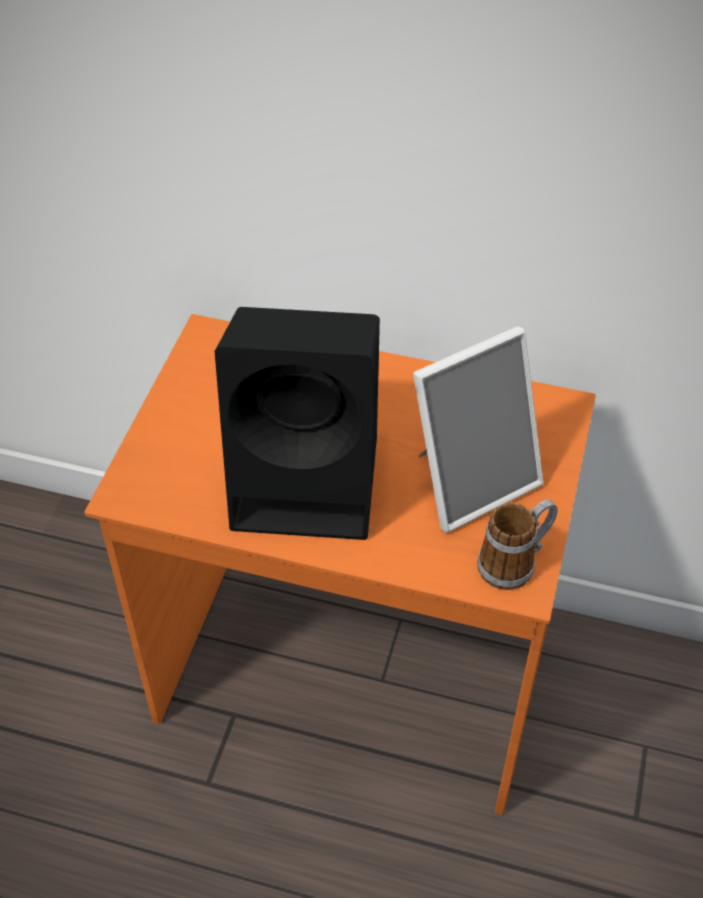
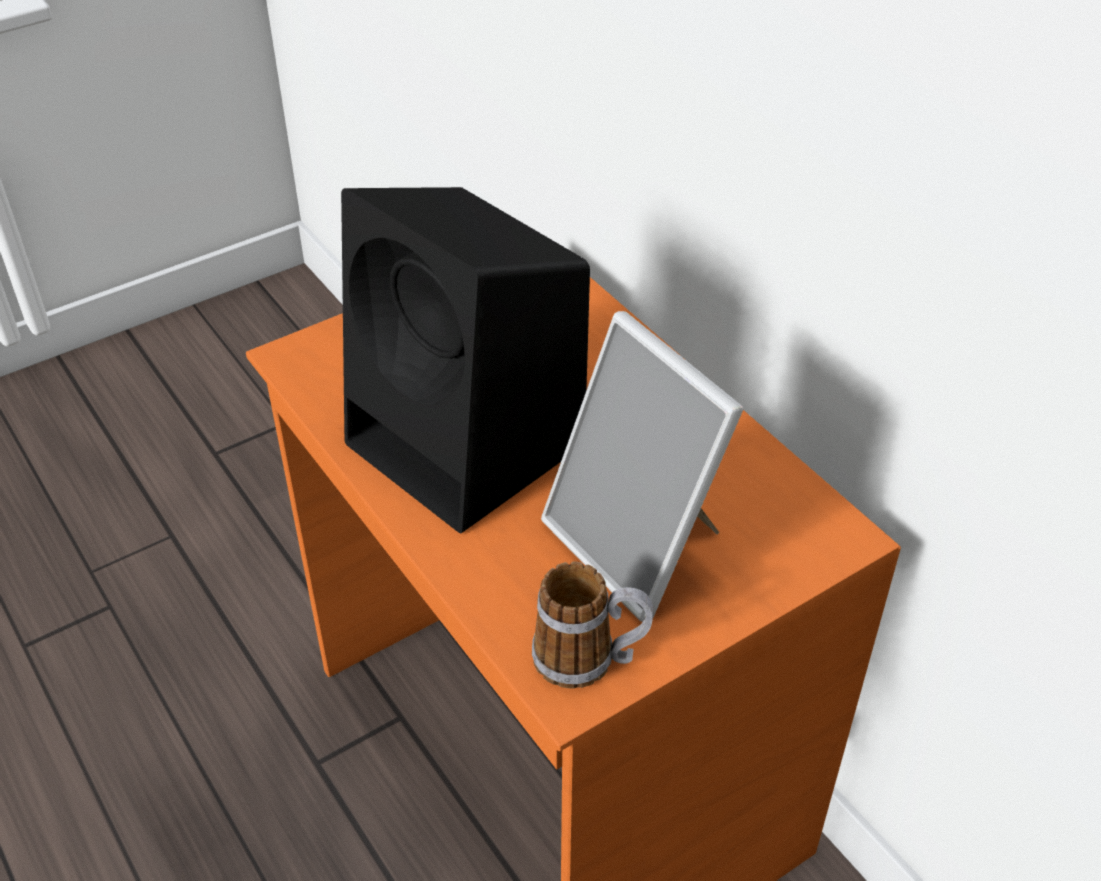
camera: 40 degrees right, 5 degrees down
(470, 480) = (639, 545): picture frame -> picture frame turned 45 degrees clockwise

